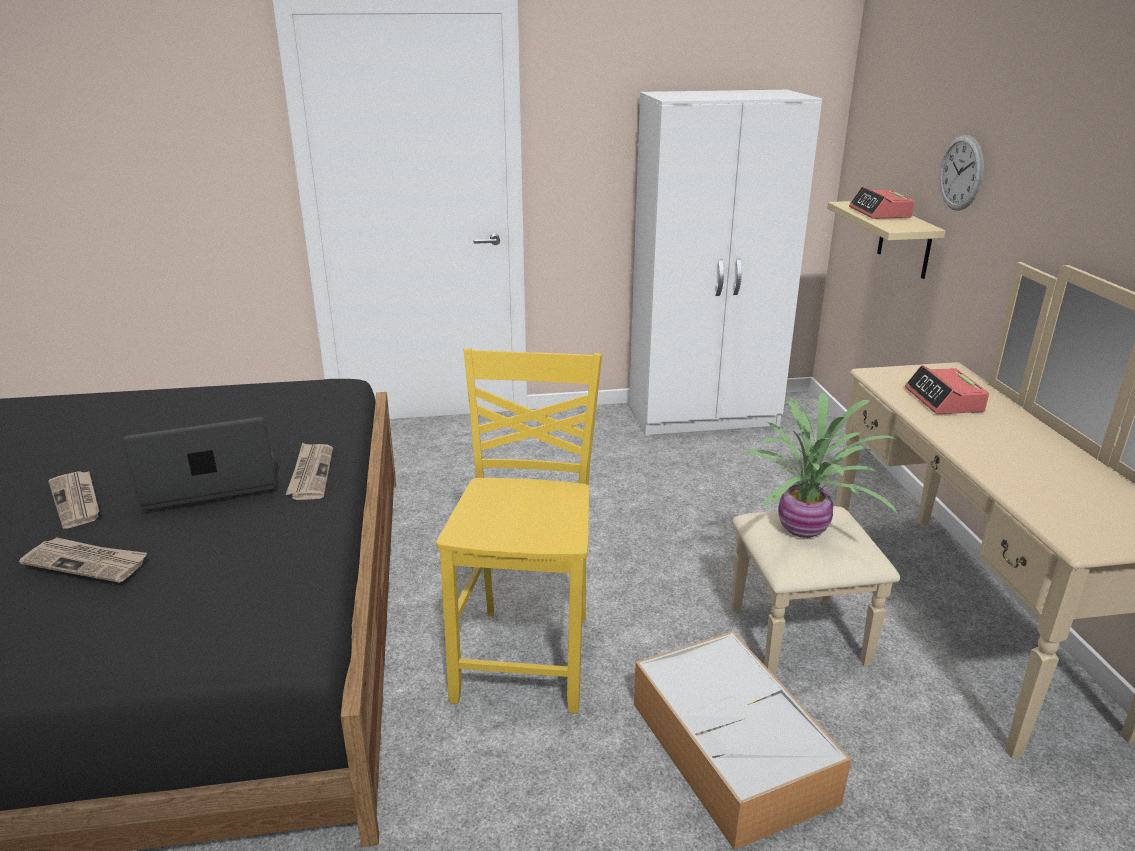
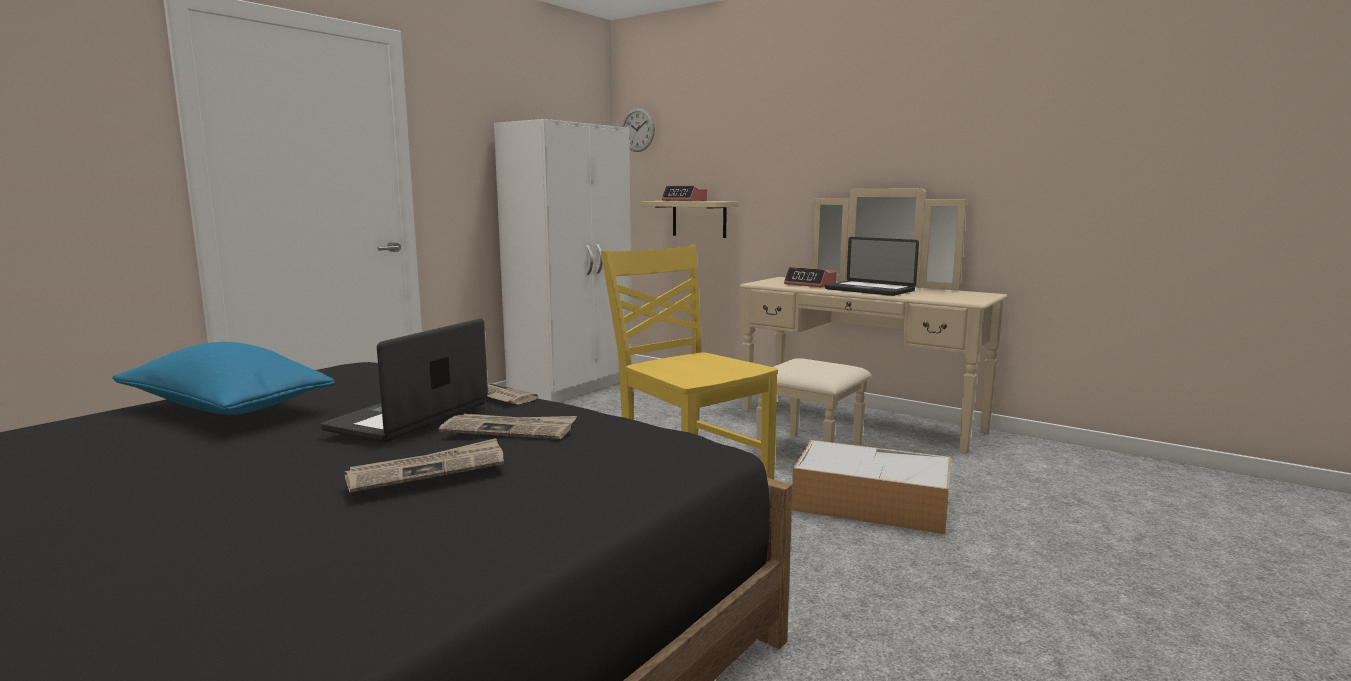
camera: 45 degrees left, 15 degrees down
(77, 501) = (276, 461): newspaper -> newspaper (510, 429)
(173, 419) = (226, 409): none -> blue pillow
(804, 530) = (806, 366): potted plant -> none
(961, 173) = (742, 163): wall clock -> wall clock (638, 130)
(994, 446) = (869, 290): none -> laptop

